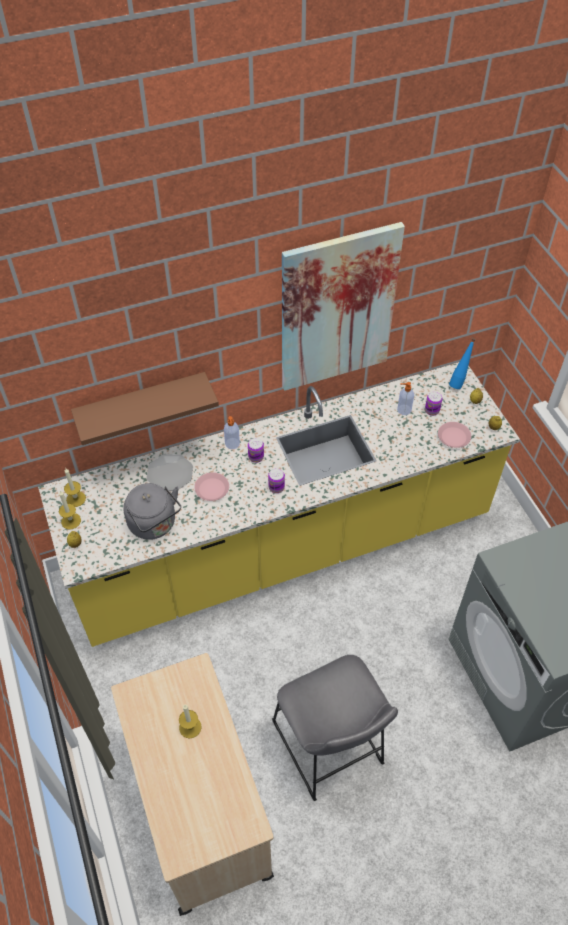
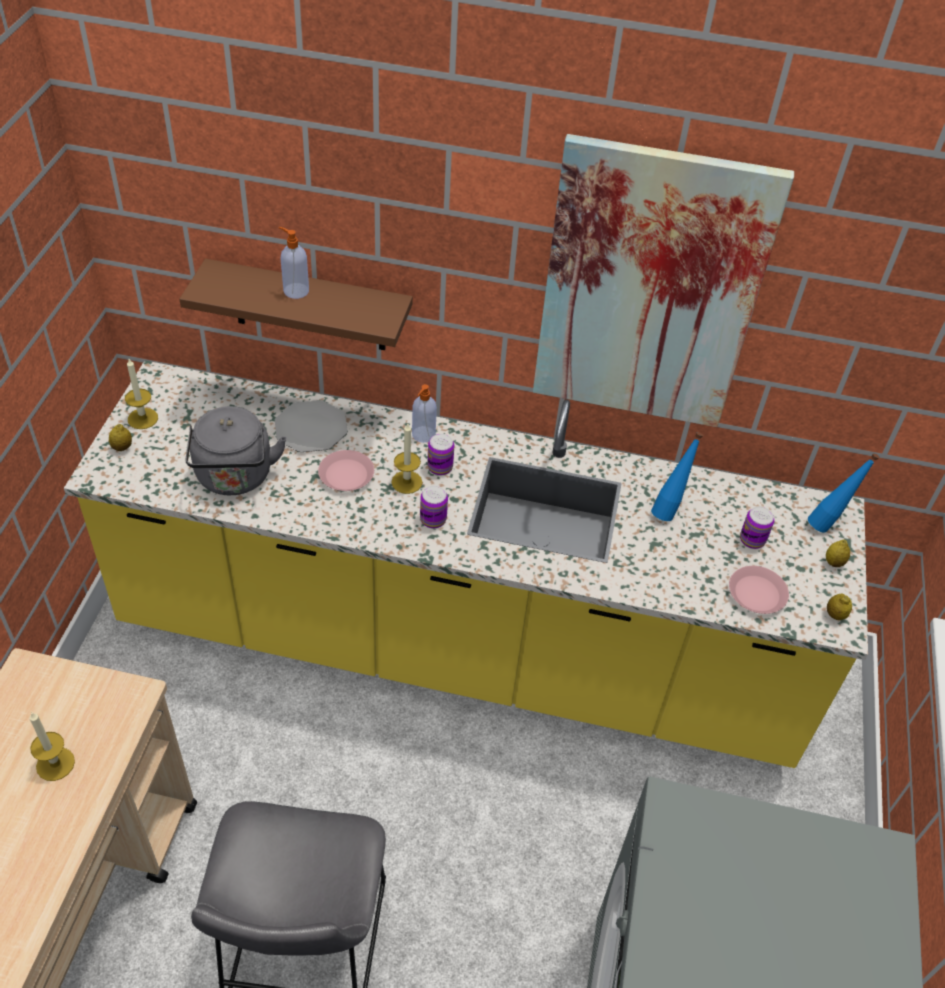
camera: 30 degrees right, 5 degrees down
(76, 499) = (172, 397): candle -> candle (406, 482)
(383, 416) = (669, 509): none -> blue bottle
(403, 410) = (707, 516): soap dispenser -> soap dispenser (295, 290)

